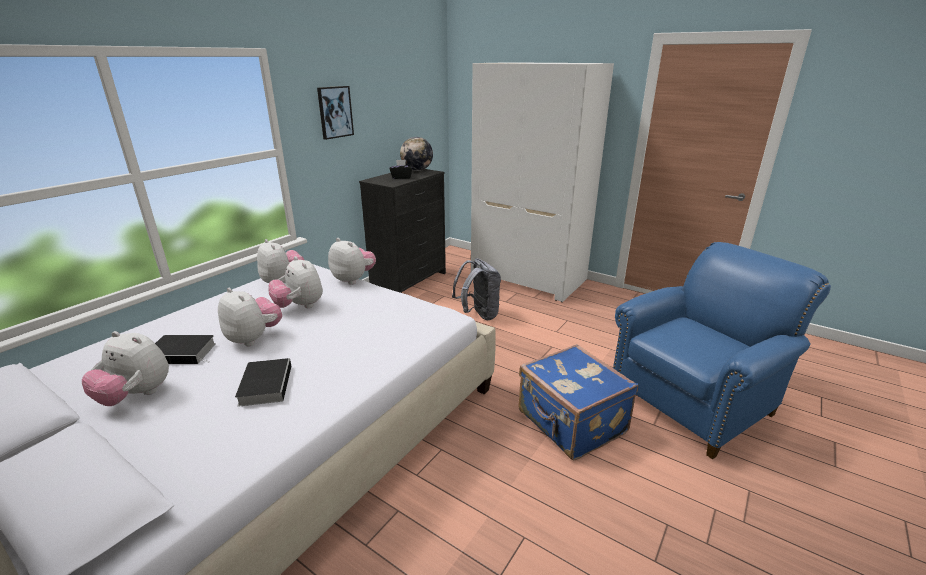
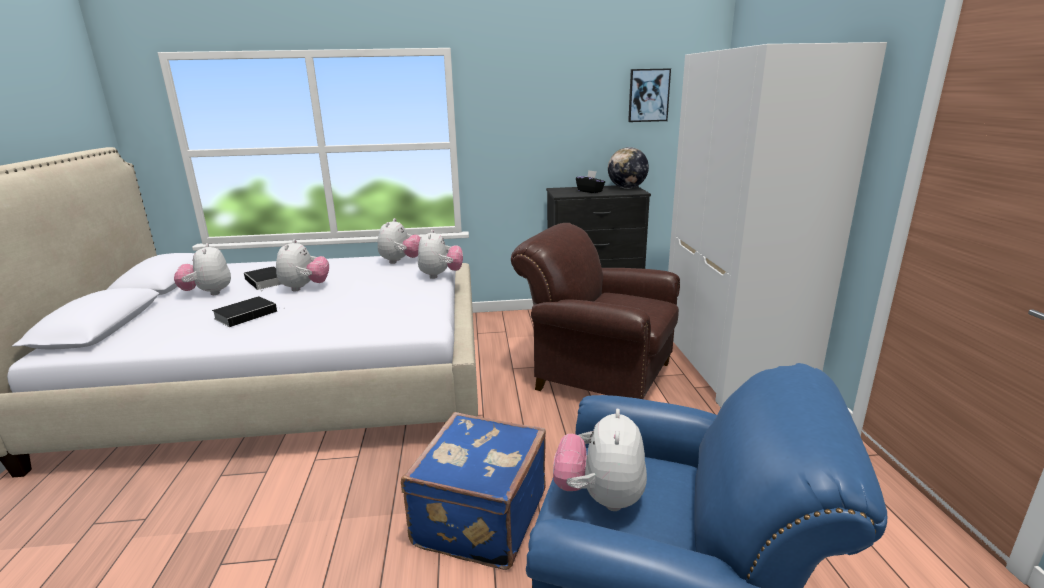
camera: 50 degrees right, 5 degrees down
(300, 306) = (369, 280): plush toy -> plush toy (600, 497)
(335, 112) = (527, 111): picture -> picture (648, 95)
(478, 315) = (597, 374): grey backpack -> brown armchair

